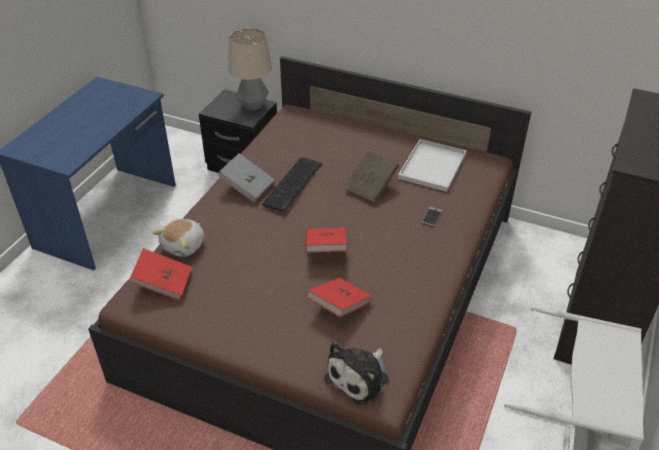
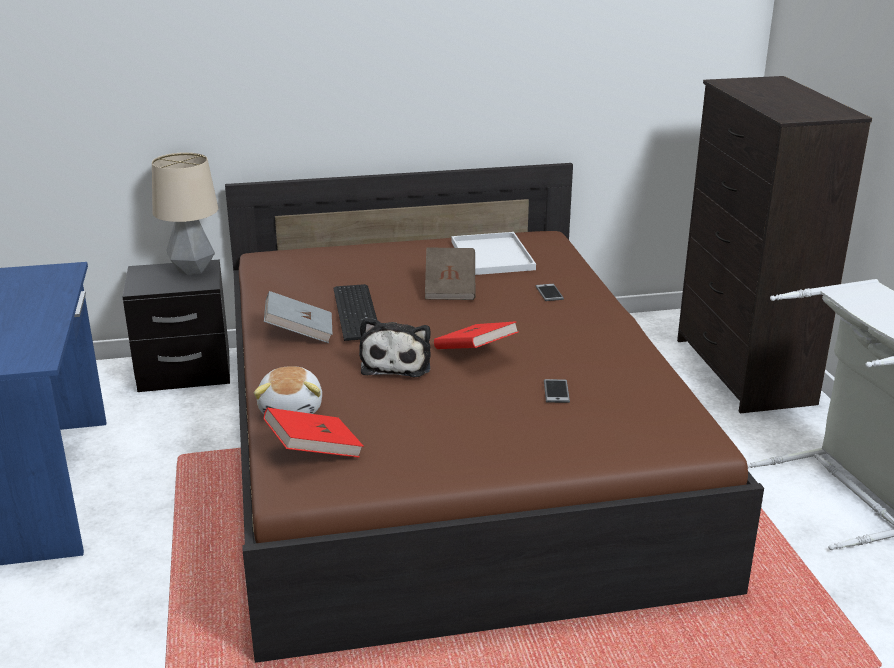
camera: 35 degrees left, 15 degrees down
(339, 306) = (556, 392): red book -> phone
(360, 377) = (660, 437): plush toy -> plush toy (397, 363)

